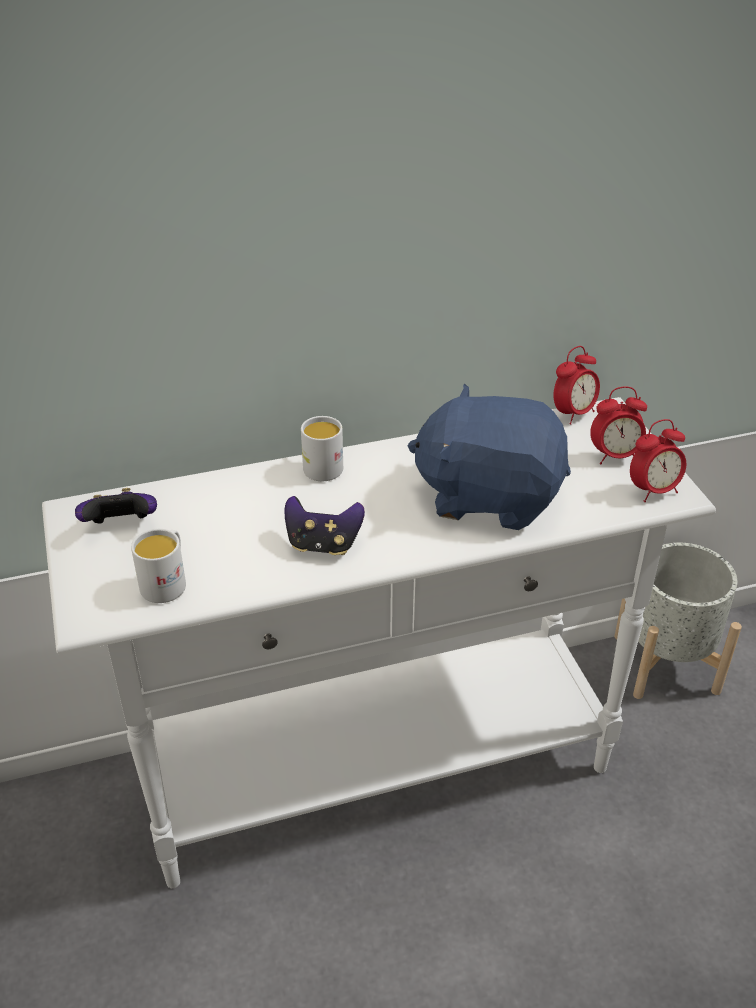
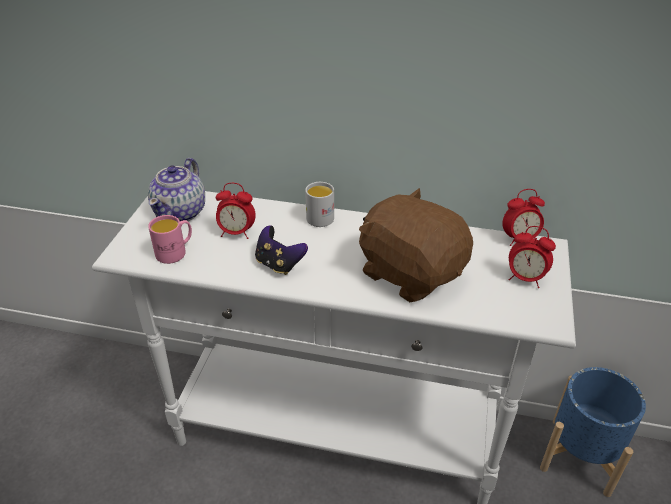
camera: 30 degrees right, 0 degrees up
(121, 526) = (181, 212): game controller -> teapot
(167, 582) = (175, 252): white mug -> pink mug
(489, 495) = (410, 273): blue plush toy -> brown plush toy
(653, 491) = (533, 313): alarm clock -> alarm clock (237, 233)
(666, 663) = (580, 455): grey planter -> blue planter

